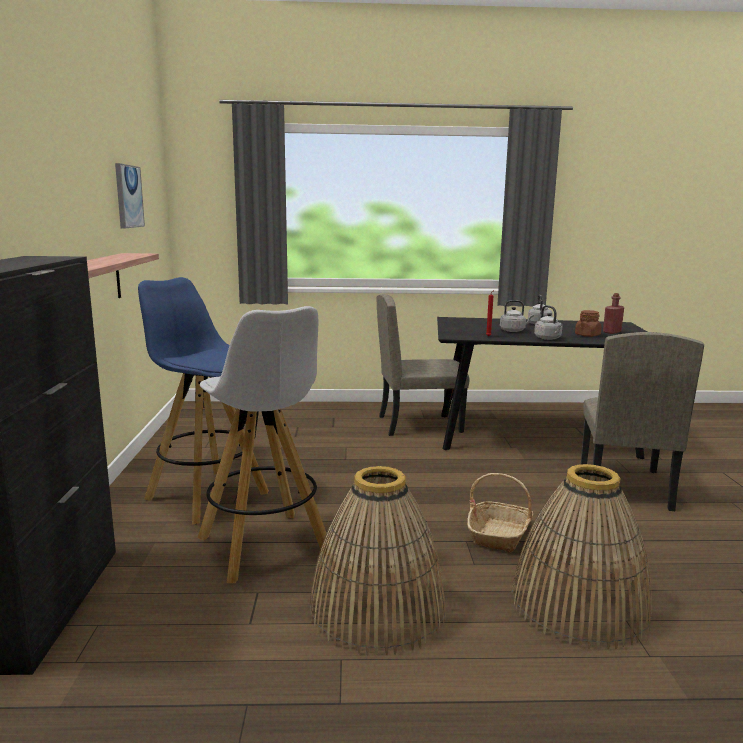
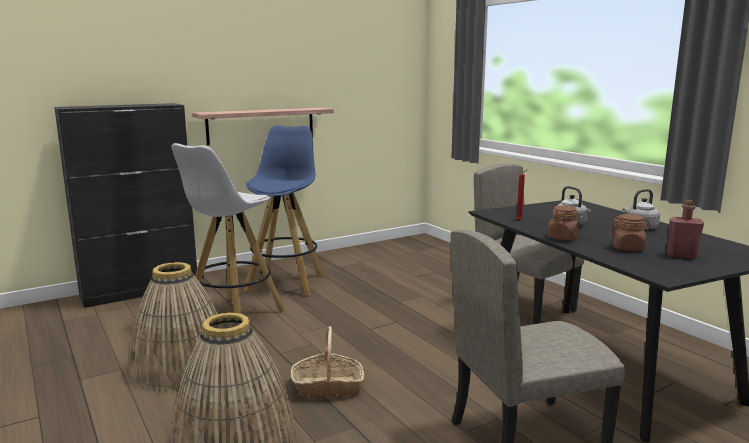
camera: 60 degrees right, 0 degrees up
(128, 196) = (342, 67): picture -> none
(548, 338) = (562, 237): grey kettle -> brown jar

